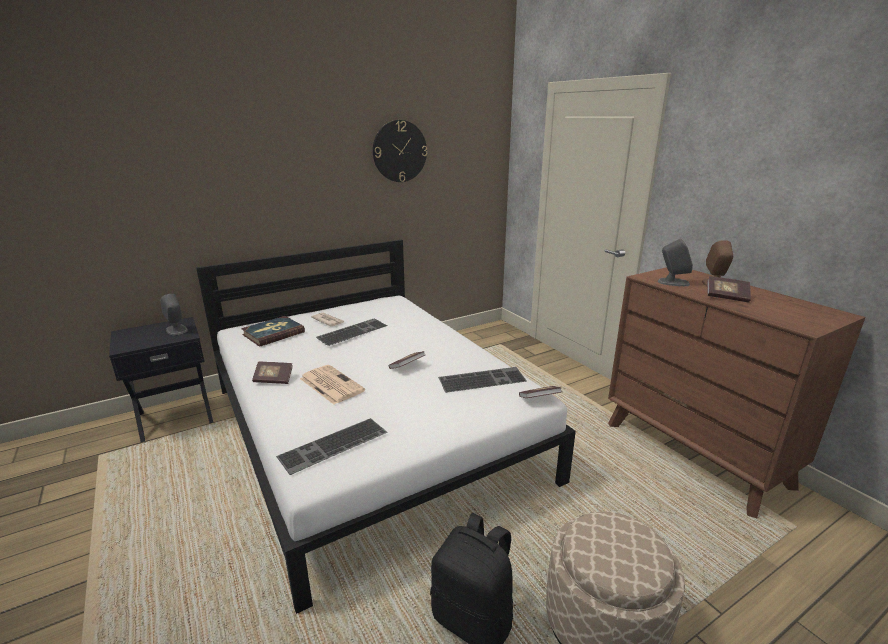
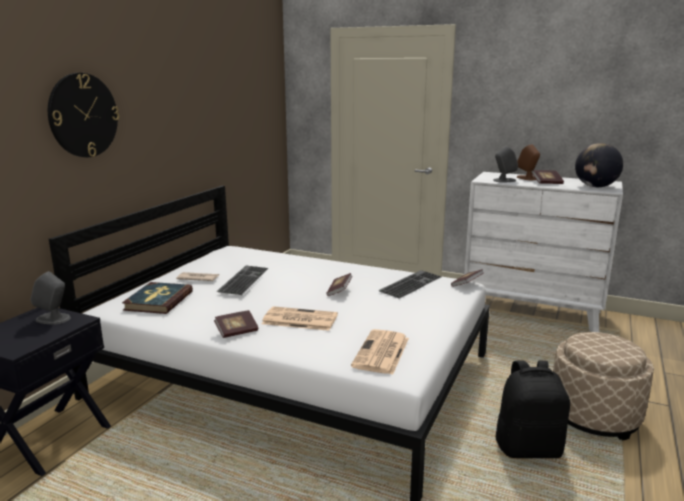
camera: 35 degrees left, 5 degrees down
(333, 446) = (381, 353): keyboard -> newspaper
(399, 151) = (213, 92): wall clock -> wall clock (83, 115)
(694, 453) = (532, 311): brown dresser -> white dresser
(794, 317) = (595, 186): none -> globe

